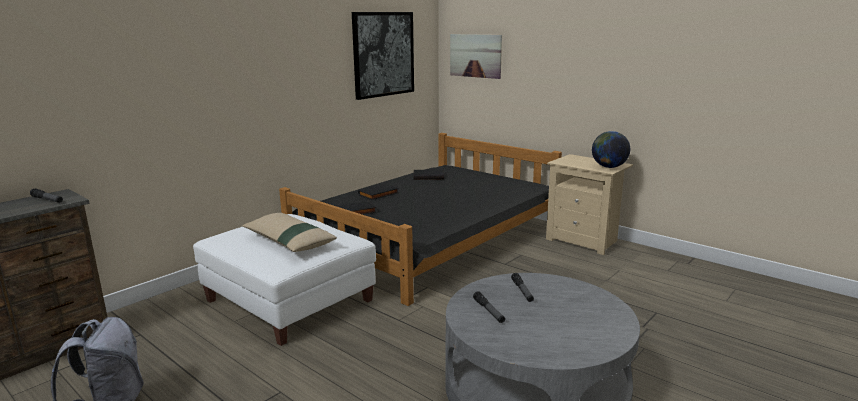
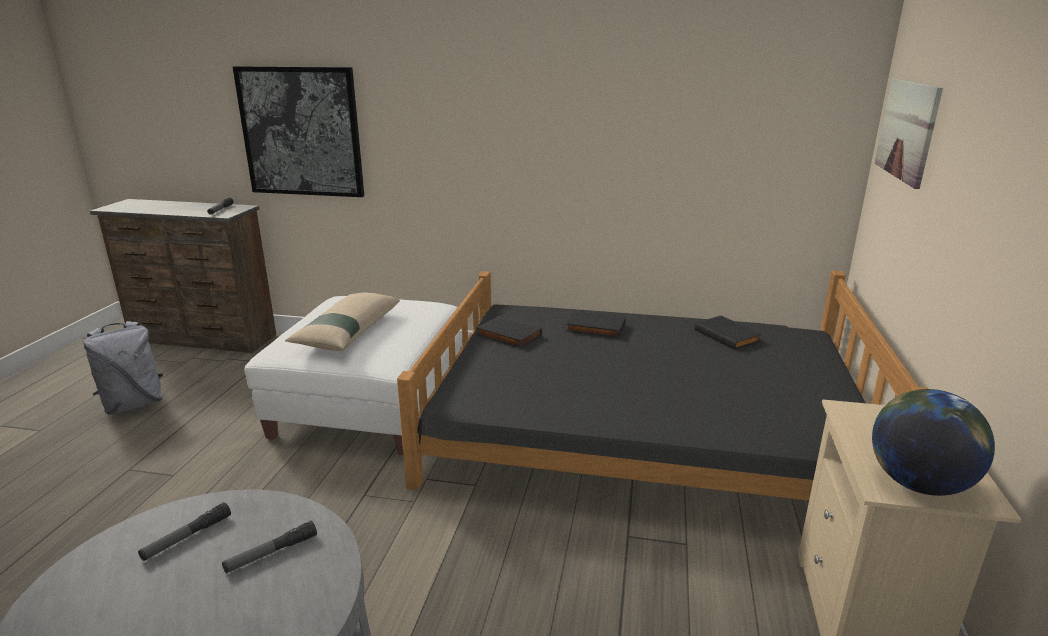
camera: 60 degrees right, 5 degrees up
(383, 54) = (718, 107): picture -> picture (301, 132)

